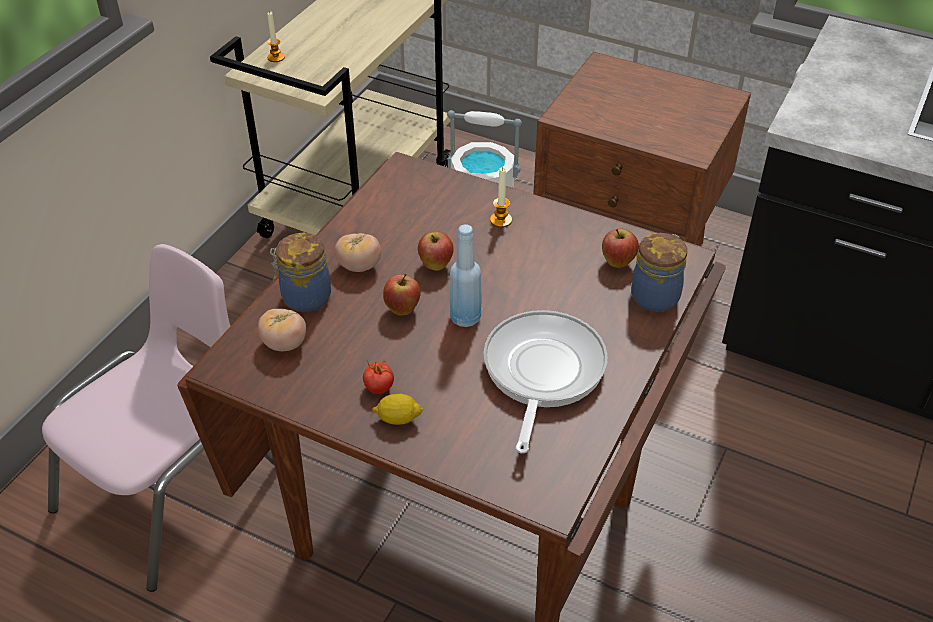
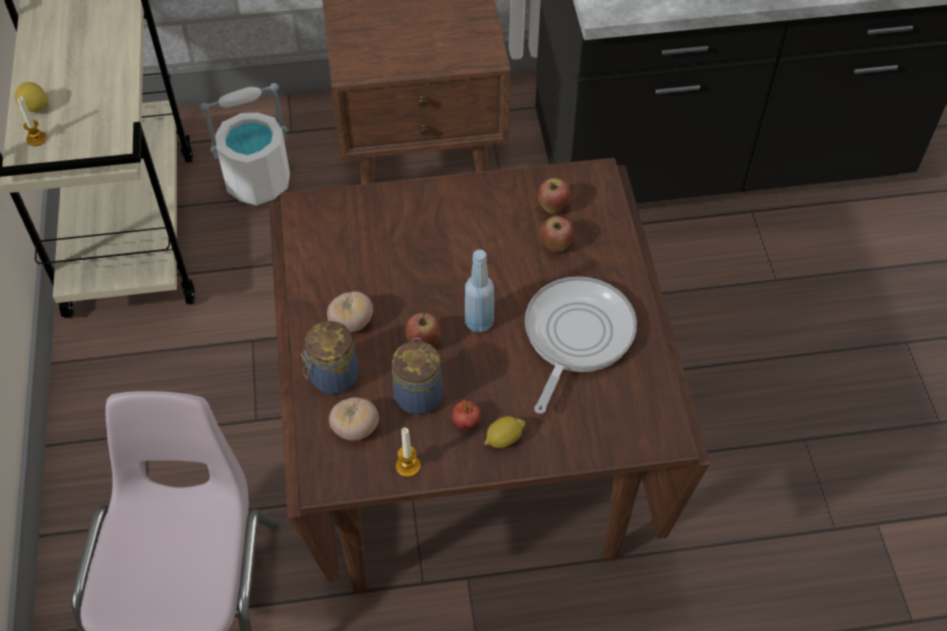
camera: 35 degrees left, 10 degrees up
(294, 38) = (35, 108): none -> lemon
(436, 265) = (414, 287): apple -> apple (555, 246)
(501, 220) = (430, 216): candle -> candle (408, 466)
(542, 372) = (575, 336): frying pan -> frying pan turned 45 degrees clockwise
(656, 296) = (604, 222): jar -> jar (418, 394)

